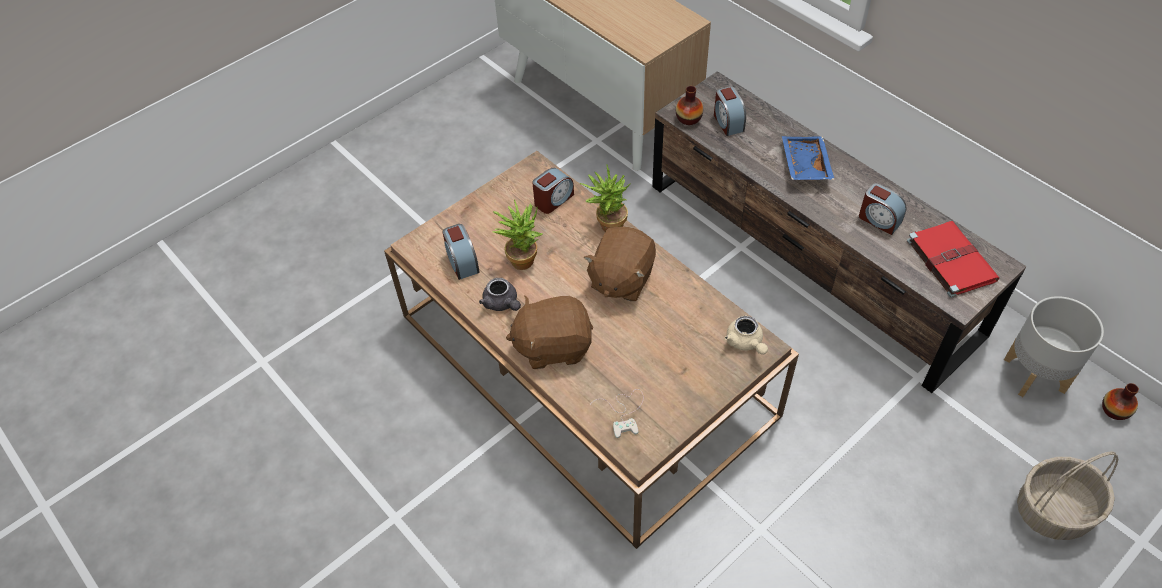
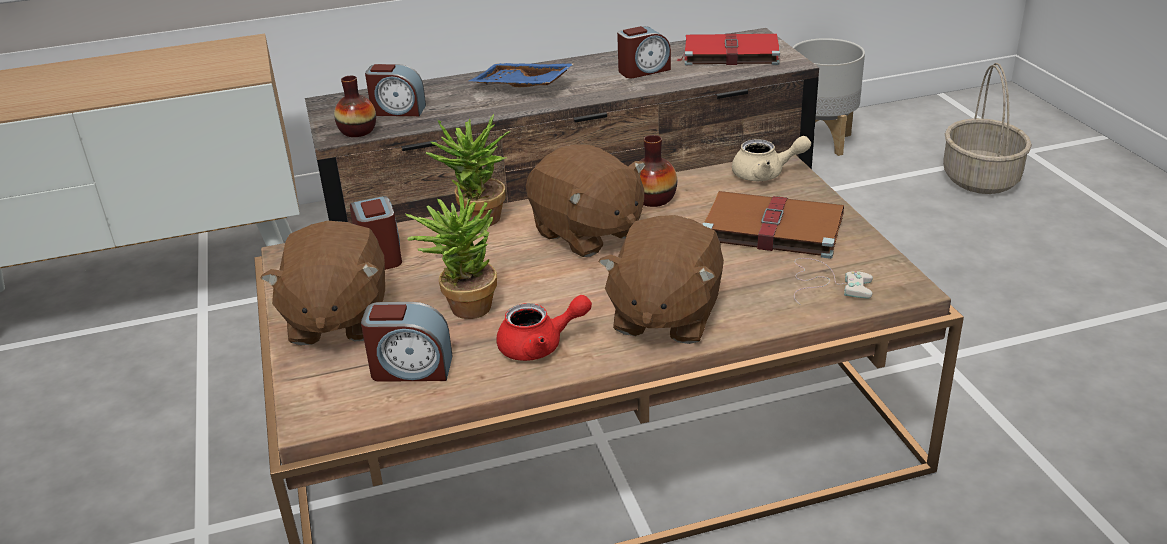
camera: 65 degrees left, 20 degrees down
(487, 214) = (337, 320): none -> brown plush toy
(502, 303) = (540, 346): grey teapot -> red teapot
(674, 366) = (769, 228): none -> brown book
(1114, 410) = (882, 120): vase -> vase (653, 199)

